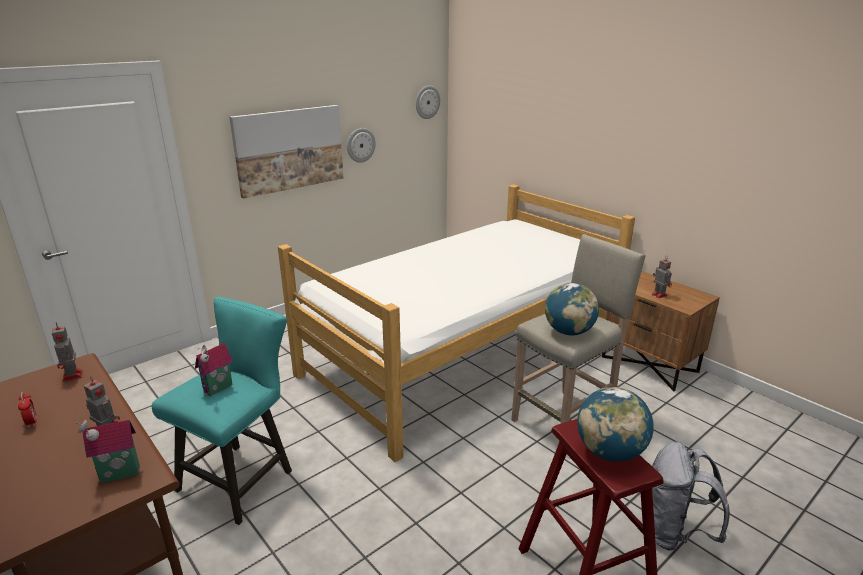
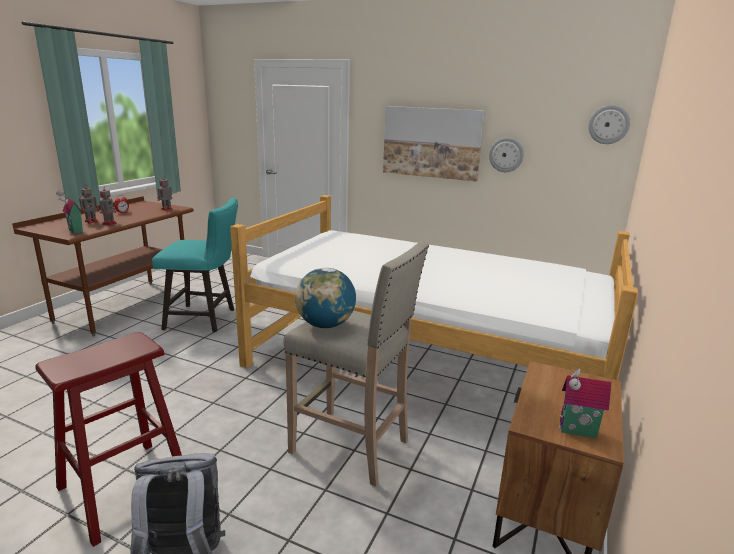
camera: 65 degrees right, 5 degrees down
(219, 389) = (188, 244): toy house -> toy house (577, 432)
(610, 452) = (96, 357): globe -> none
(658, 295) = (547, 398): toy robot -> toy robot (92, 221)

